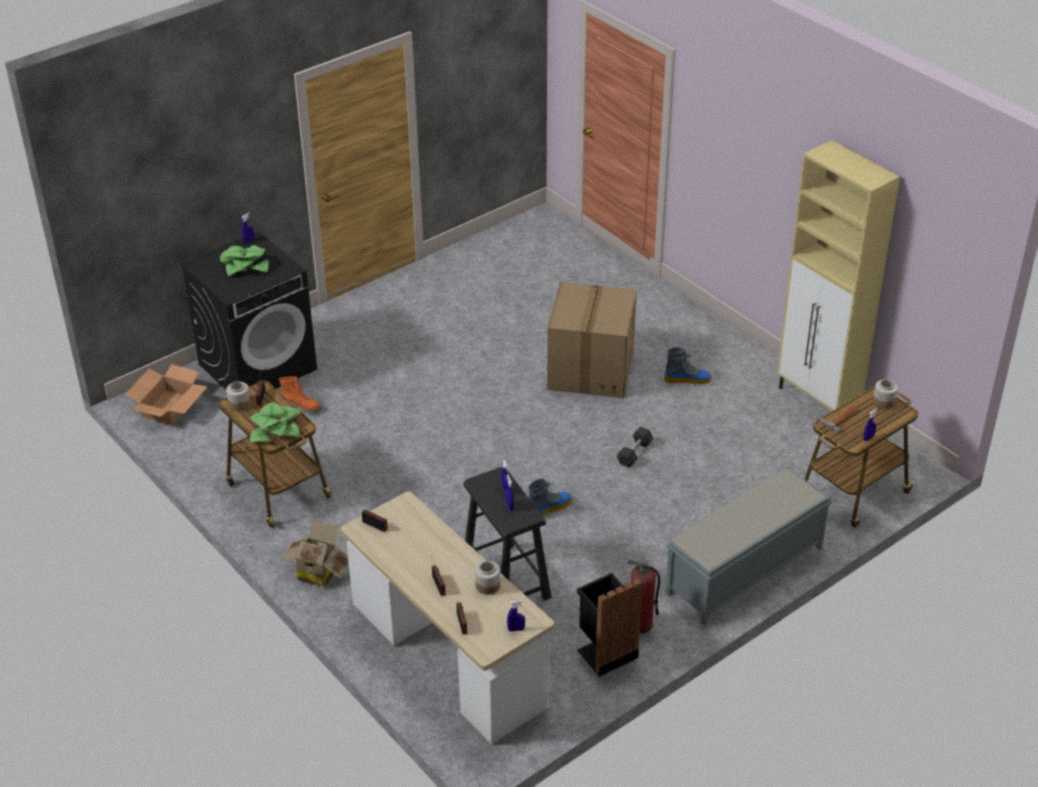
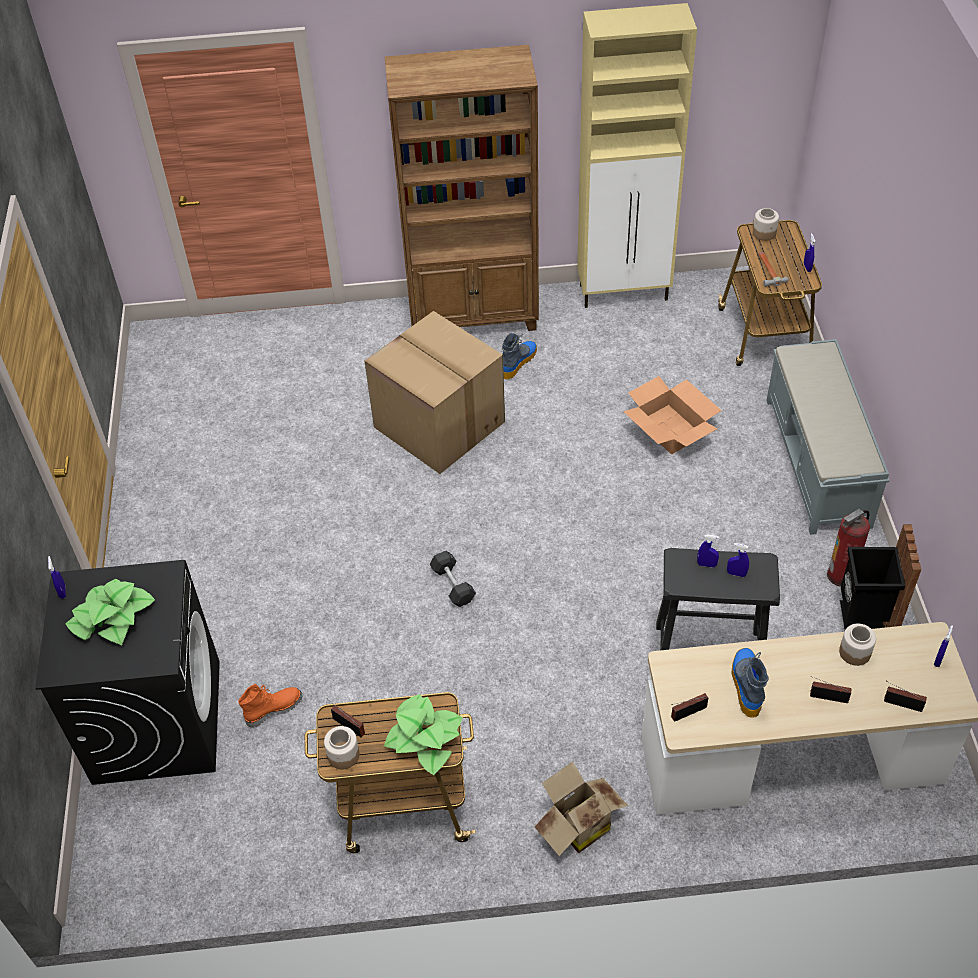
camera: 55 degrees left, 10 degrees up
(169, 407) = (147, 857): cardboard box -> cardboard box (670, 429)
(549, 508) = (625, 563): boot -> boot (746, 684)
(634, 453) = (594, 456): grey dumbbell -> grey dumbbell (453, 585)
(710, 340) = (474, 316): none -> brown bookcase

